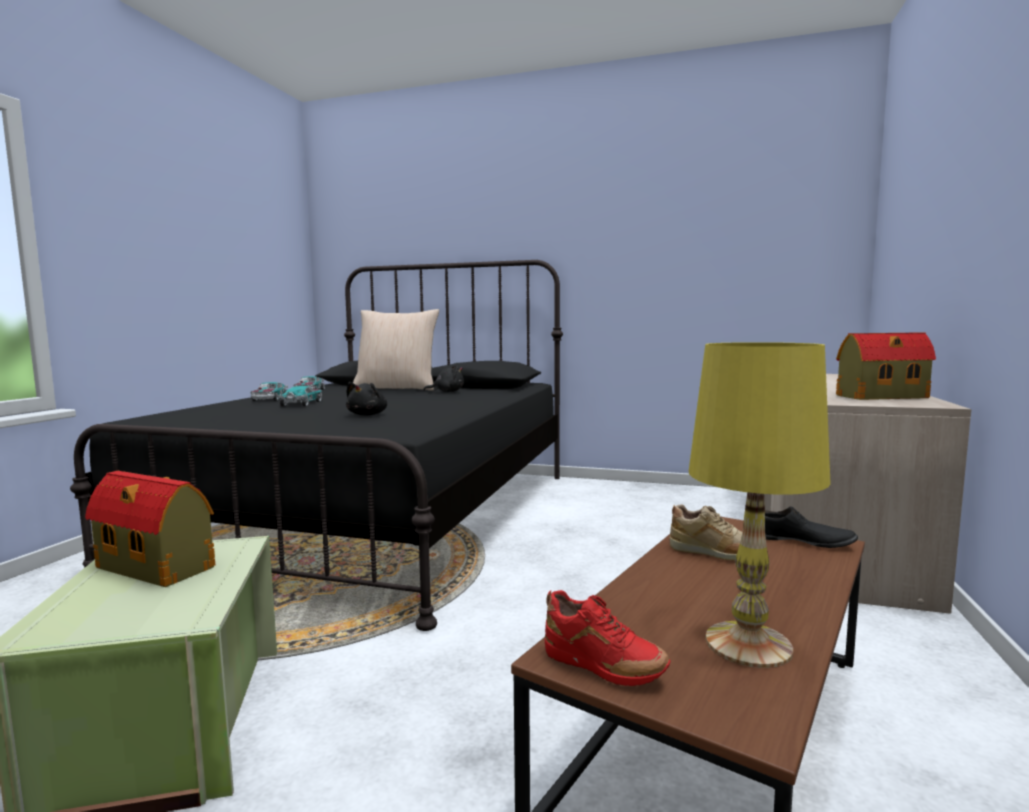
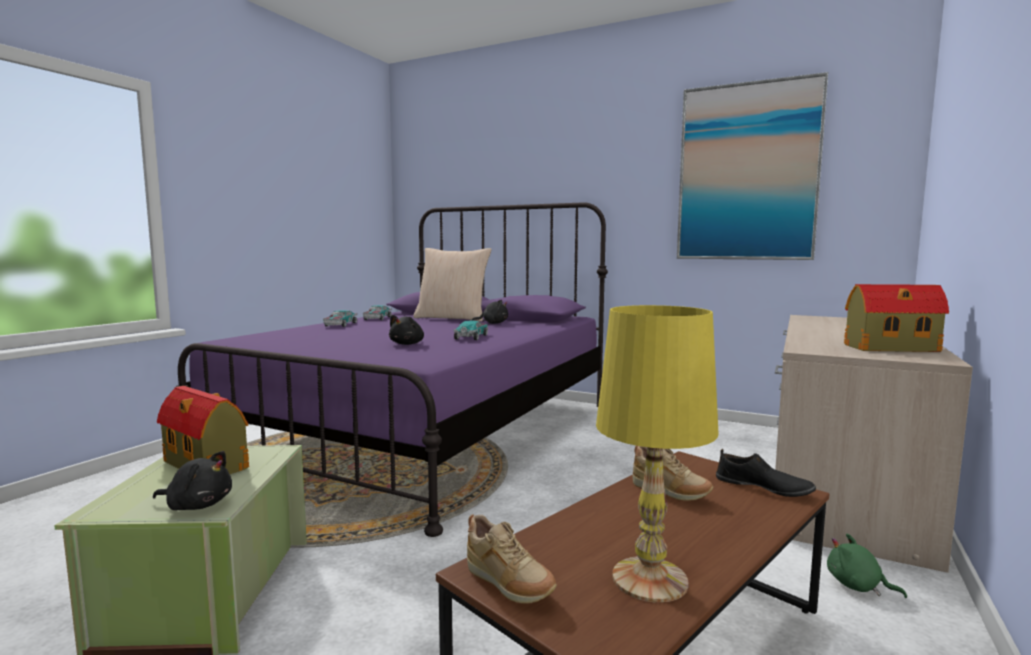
camera: 10 degrees right, 0 degrees up
(168, 615) = (197, 505): none -> black plush toy
(302, 403) = (363, 330): toy car -> toy car (471, 337)
(378, 516) = (427, 431): black bed -> purple bed
(603, 669) = (508, 586): red shoe -> beige shoe
(705, 228) = (747, 172): none -> picture
(878, 635) = (857, 586): none -> green plush toy

